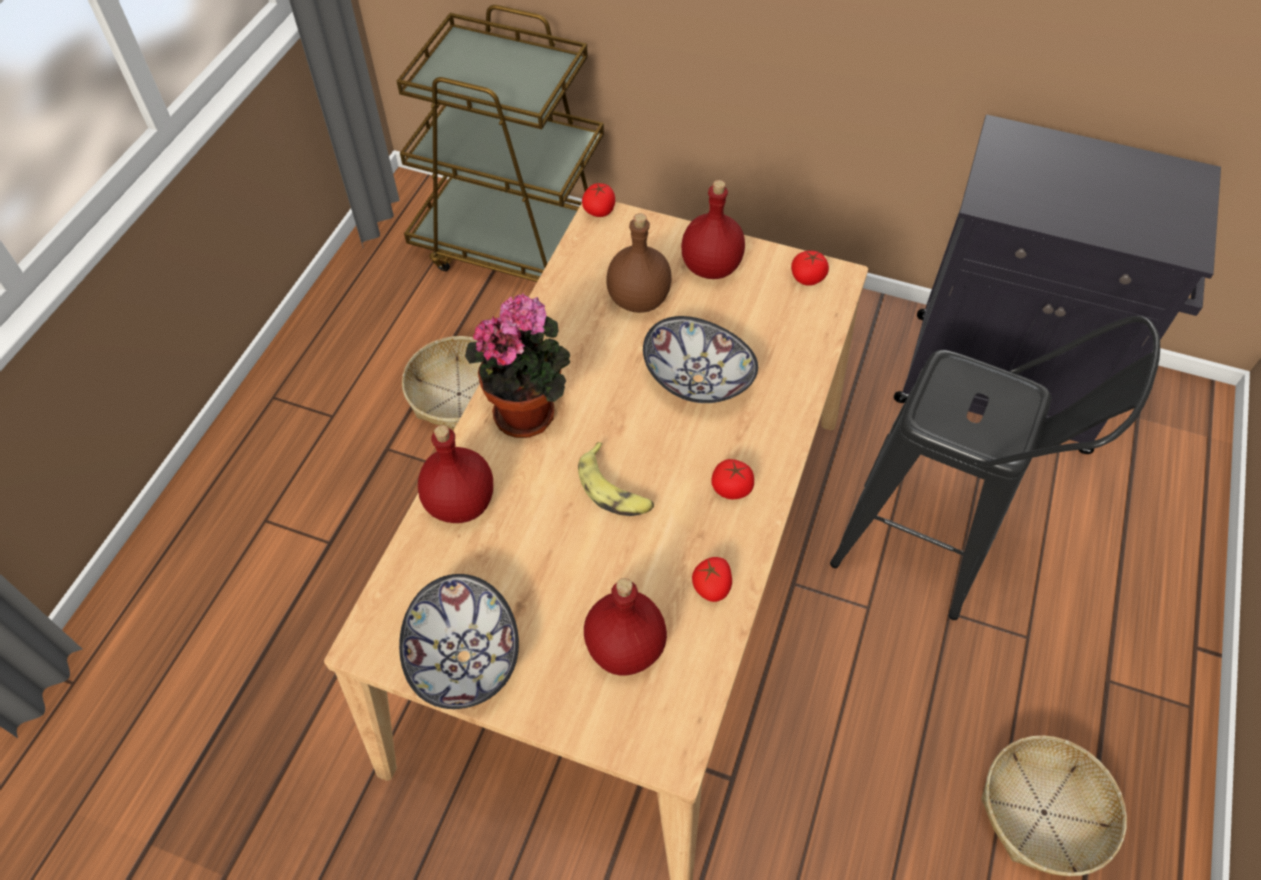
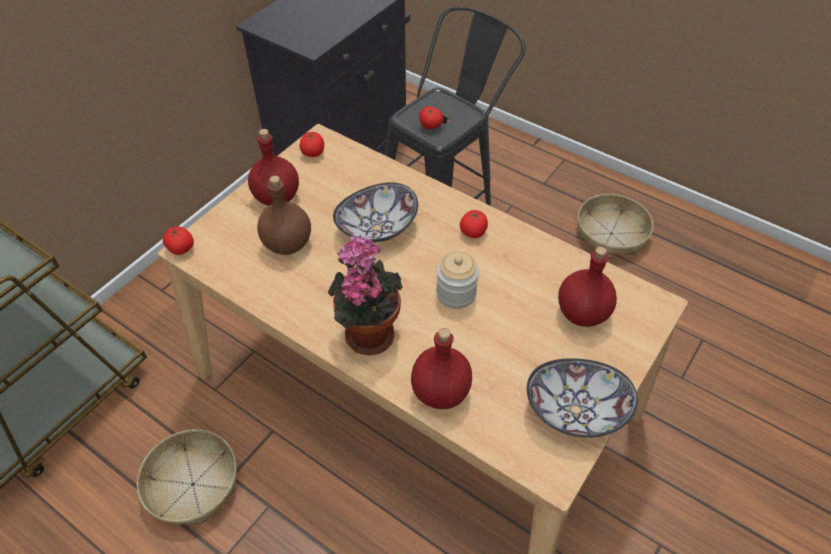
camera: 75 degrees left, 5 degrees down
(615, 489) = (456, 293): banana -> jar
(711, 586) = (545, 259): tomato -> tomato (430, 126)

